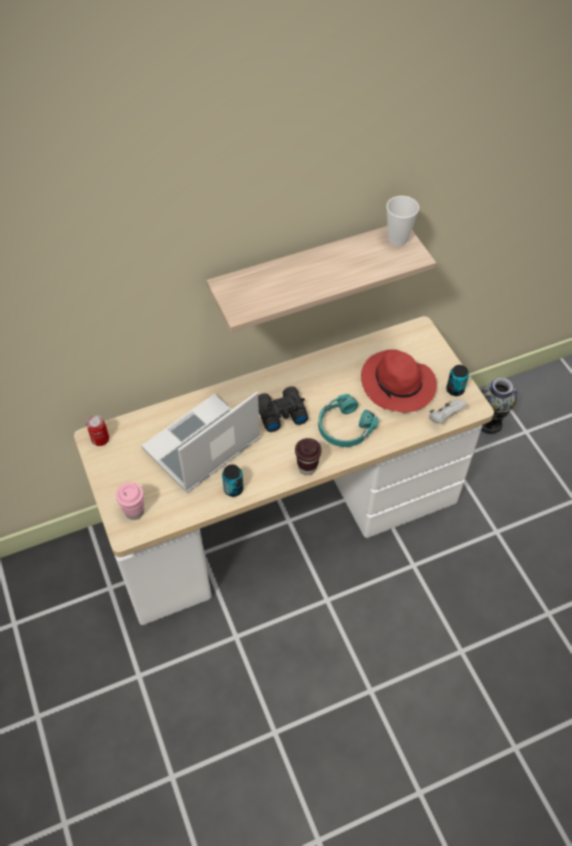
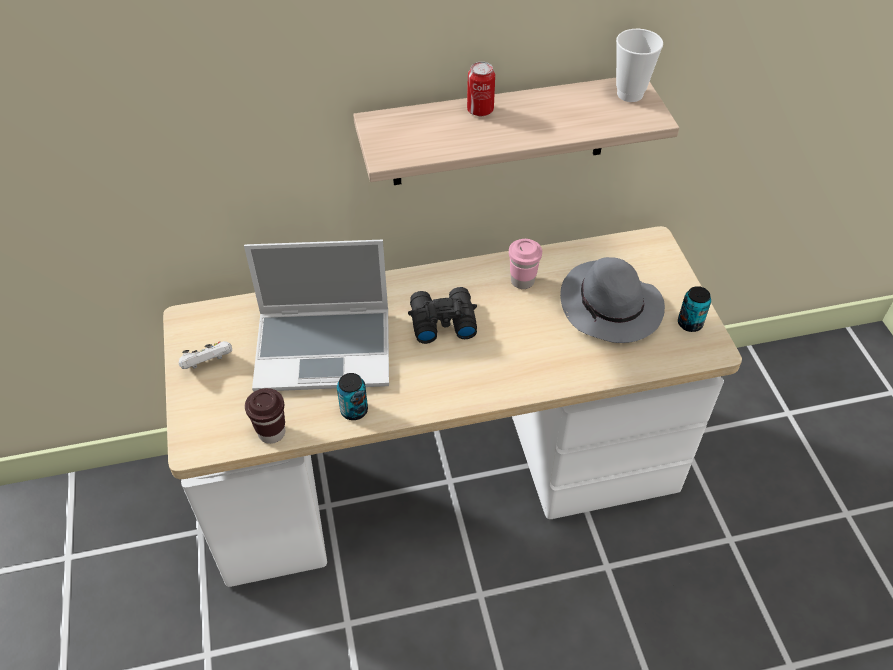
camera: 10 degrees right, 5 degrees down
(100, 439) = (196, 322): can -> can (480, 110)
(134, 512) = (213, 420): pink cup -> pink cup (522, 281)
(202, 446) = (325, 349): laptop -> laptop turned 150 degrees counterclockwise
(307, 467) = (462, 397): brown cup -> brown cup (272, 433)
(344, 427) = (525, 351): turquoise headphones -> none
(398, 385) = (611, 307): red hat -> grey hat
(444, 417) = (669, 357): white game controller -> white game controller (208, 364)
(489, 424) = (739, 396): vase -> none

